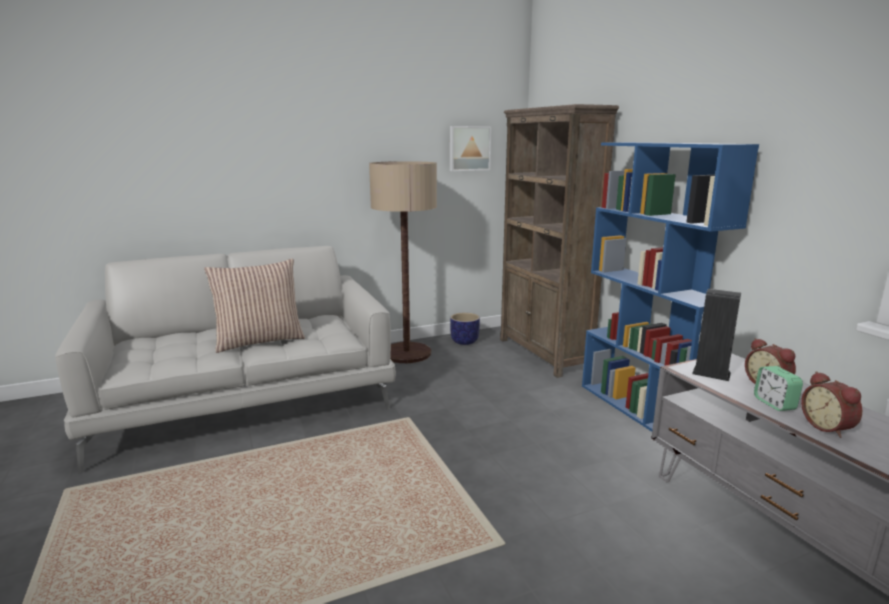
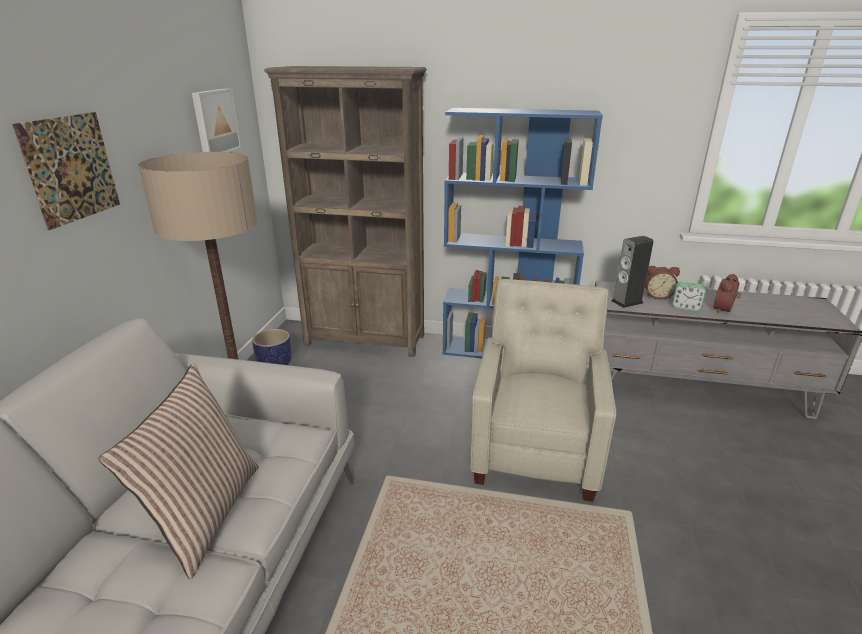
camera: 55 degrees left, 10 degrees up
(335, 157) = (71, 168): none -> picture
(523, 468) = (536, 449): none -> beige armchair
(828, 427) = (724, 310): alarm clock -> alarm clock turned 105 degrees clockwise

